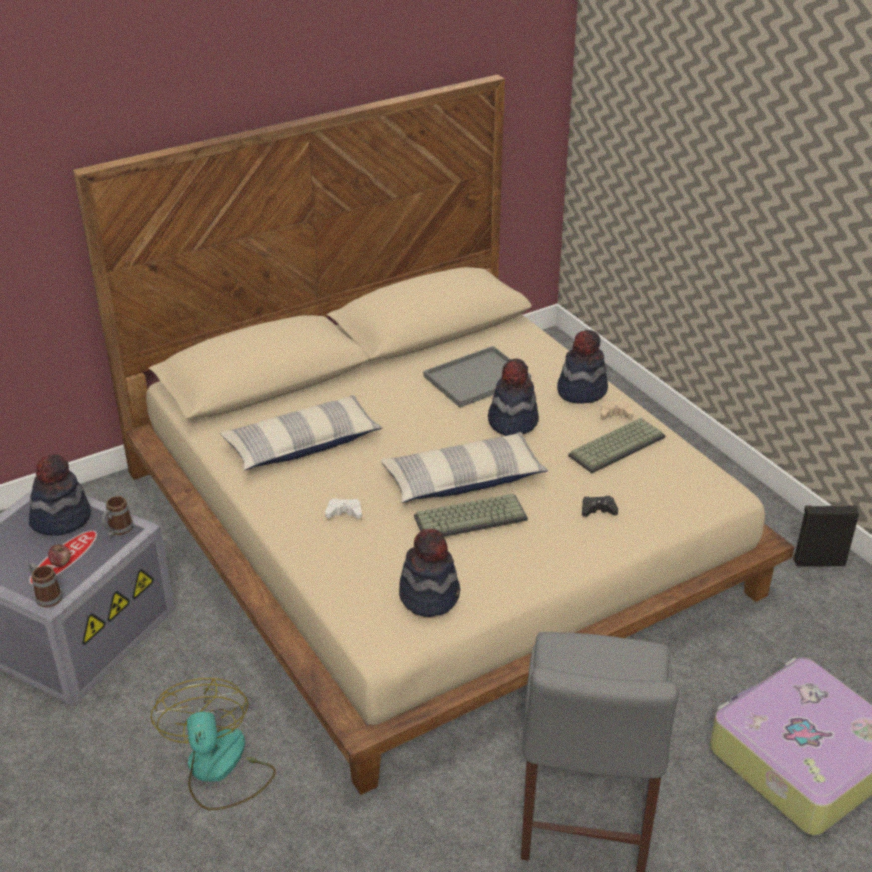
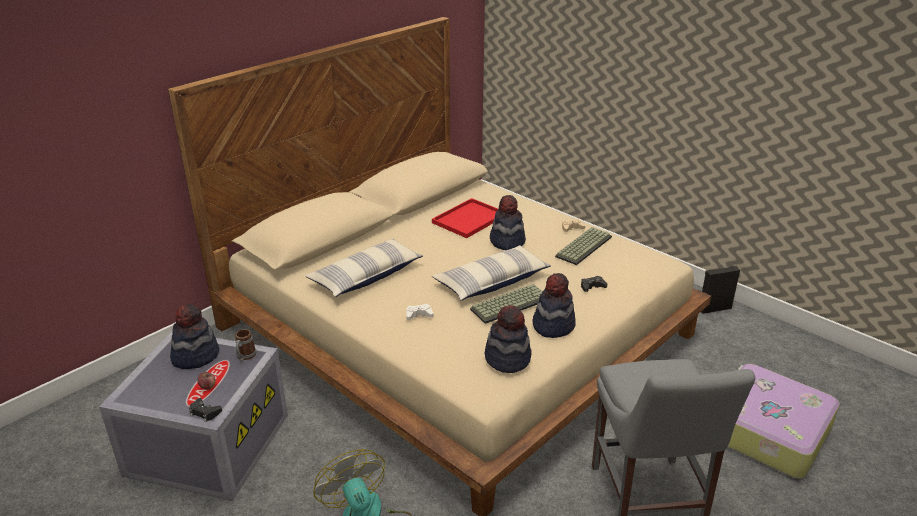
camera: 15 degrees left, 5 degrees down
(46, 596) = (205, 412): mug -> black game controller
(476, 379) = (468, 220): grey tray -> red tray
(581, 390) = (542, 217): hat -> hat (553, 325)

